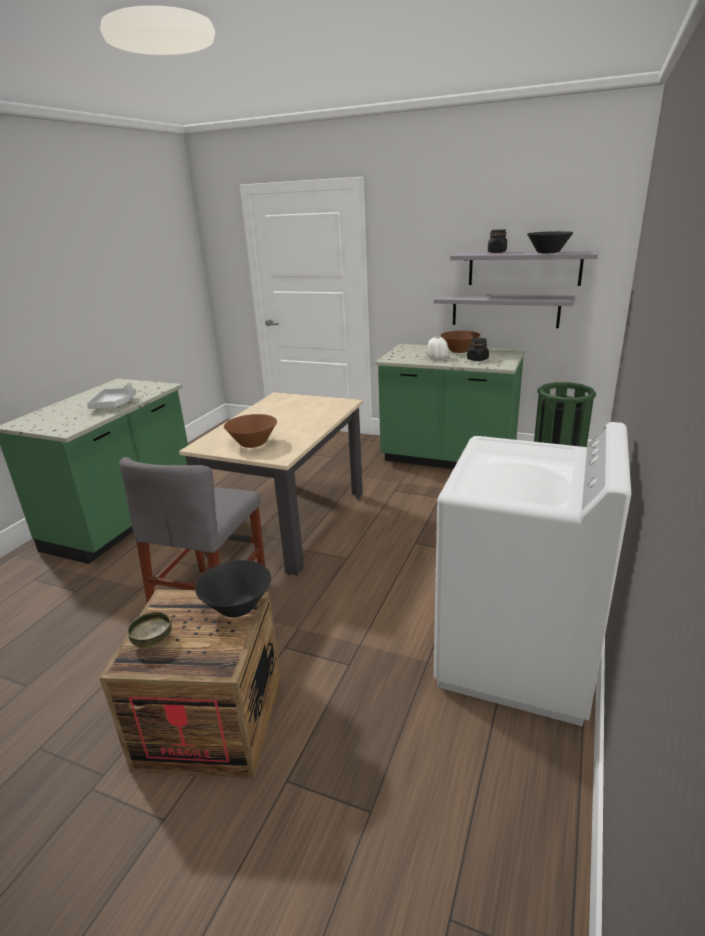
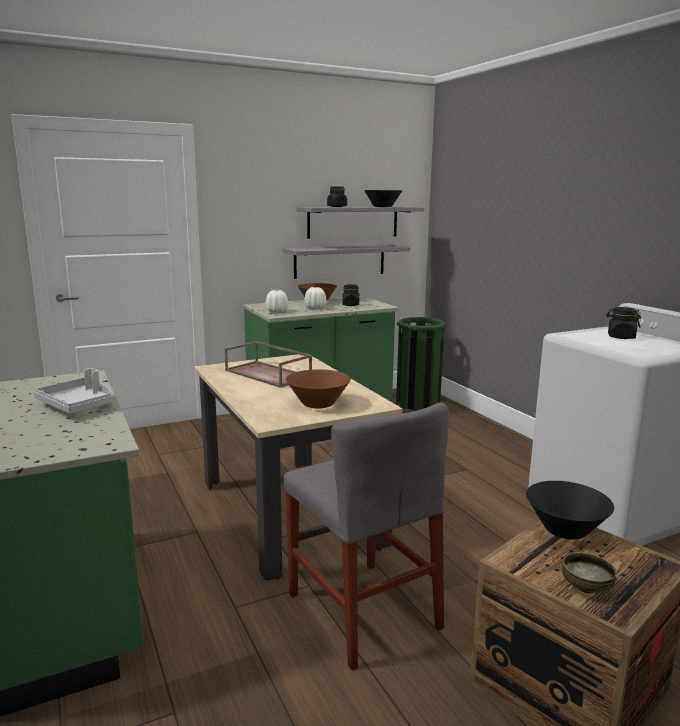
camera: 50 degrees left, 10 degrees down
(292, 411) = (269, 374): none -> brown tray
(398, 356) = (277, 311): none -> white vase
(531, 462) = (621, 337): none -> black jar

